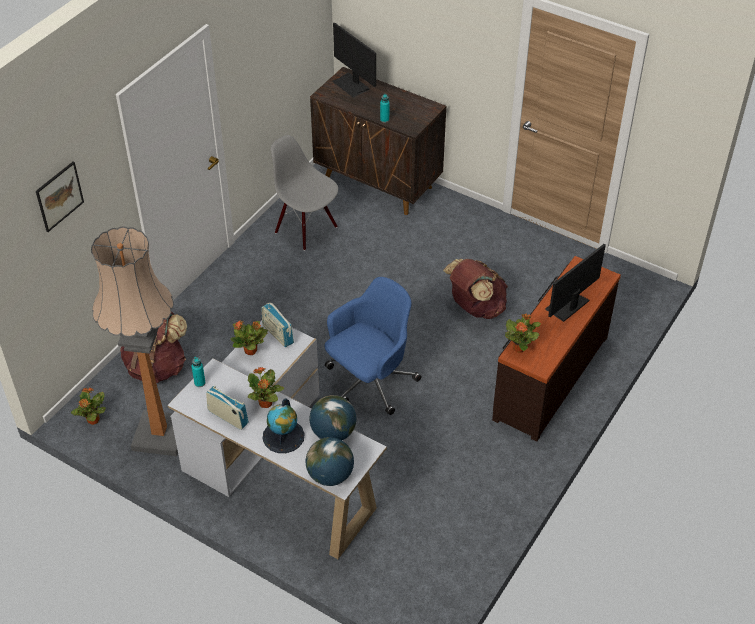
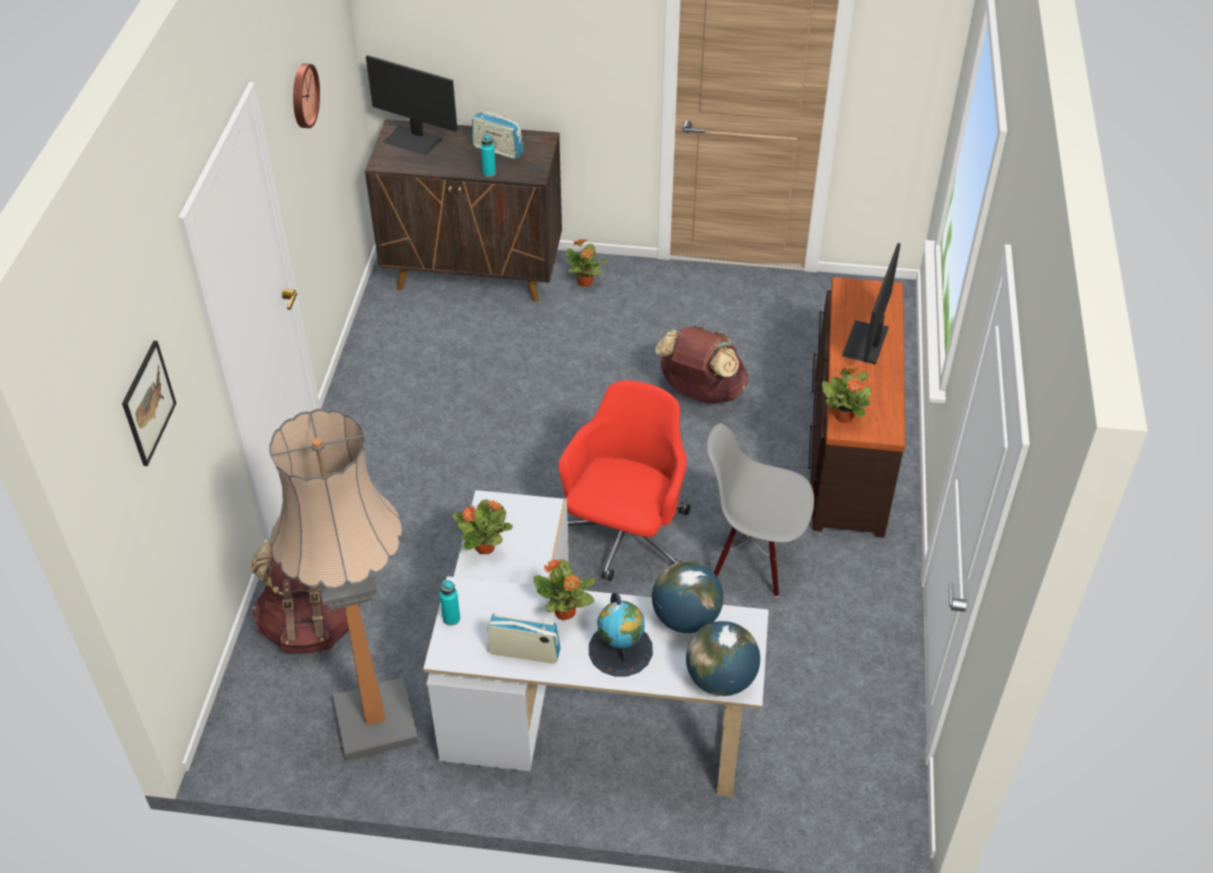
camera: 25 degrees left, 0 degrees up
(93, 420) = (260, 739): potted plant -> potted plant (585, 282)
(260, 39) = (302, 95): none -> wall clock
(278, 334) = (509, 510): radio -> radio (497, 150)
(306, 229) = (413, 362): grey chair -> grey chair (753, 558)
(370, 382) = (625, 537): blue office chair -> red office chair

